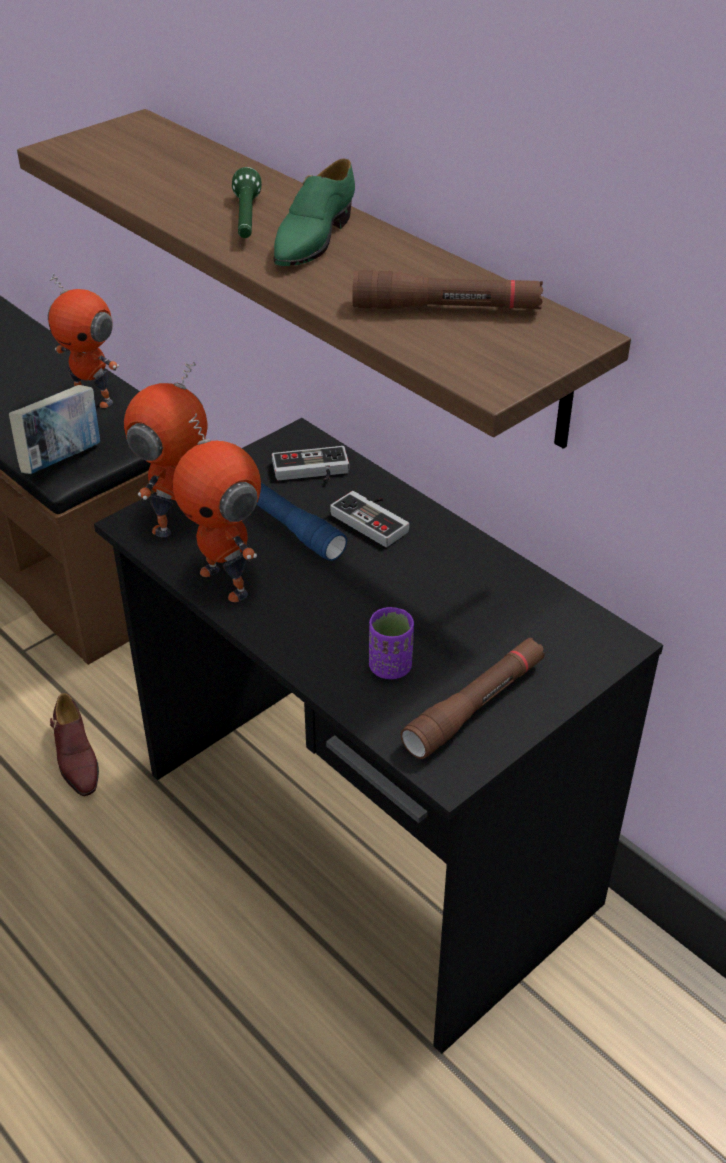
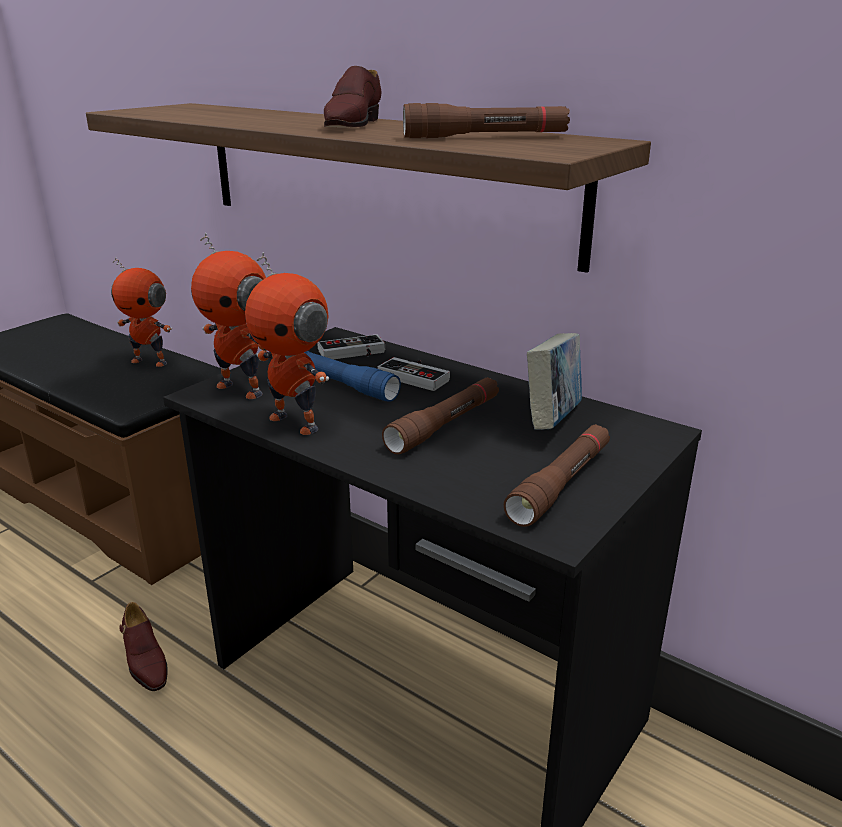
camera: 10 degrees left, 15 degrees down
(62, 460) = (126, 398): book -> book (552, 420)
(178, 520) = (242, 389): toy robot -> toy robot turned 75 degrees counterclockwise
(246, 220) = (291, 122): green flashlight -> none
(312, 239) = (351, 124): green shoe -> brown shoe
(383, 604) = (445, 425): none -> brown flashlight
(390, 667) = (469, 465): purple cup -> none

